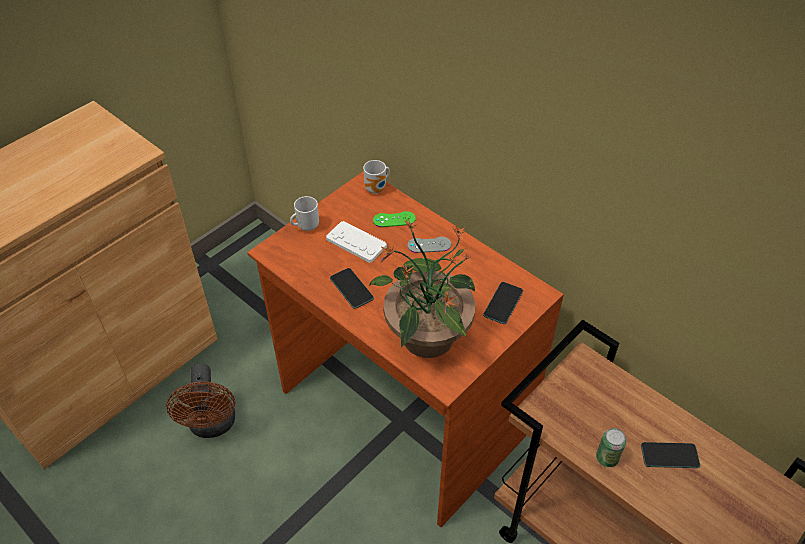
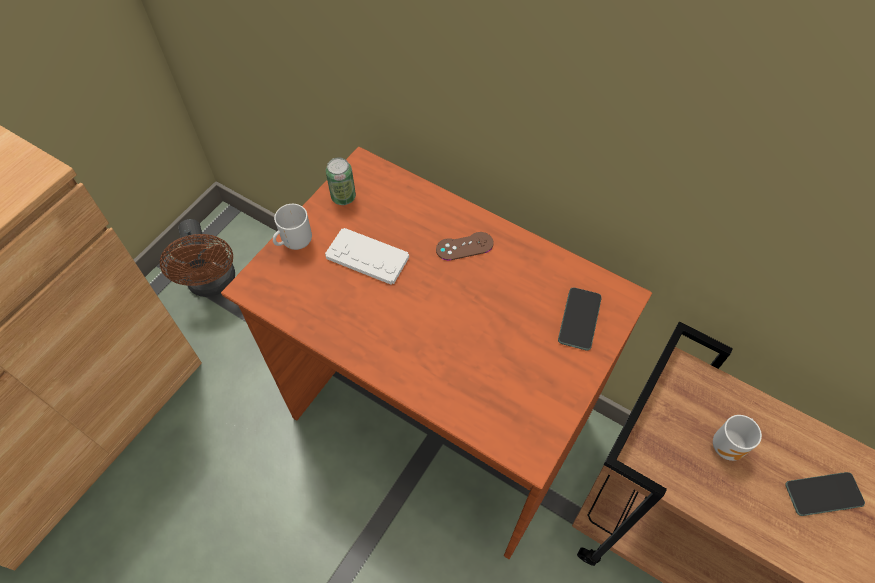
camera: 10 degrees left, 10 degrees up
(212, 425) = (216, 476): brown fan -> brown fan (213, 284)
(351, 288) = (375, 327): phone -> none
(377, 189) = (379, 174): mug -> mug (729, 446)
(394, 219) = (410, 215): green game controller -> none
(427, 338) = (491, 387): potted plant -> none
(429, 245) = (464, 246): grey game controller -> brown game controller
(607, 458) = (748, 512): can -> can (343, 197)

